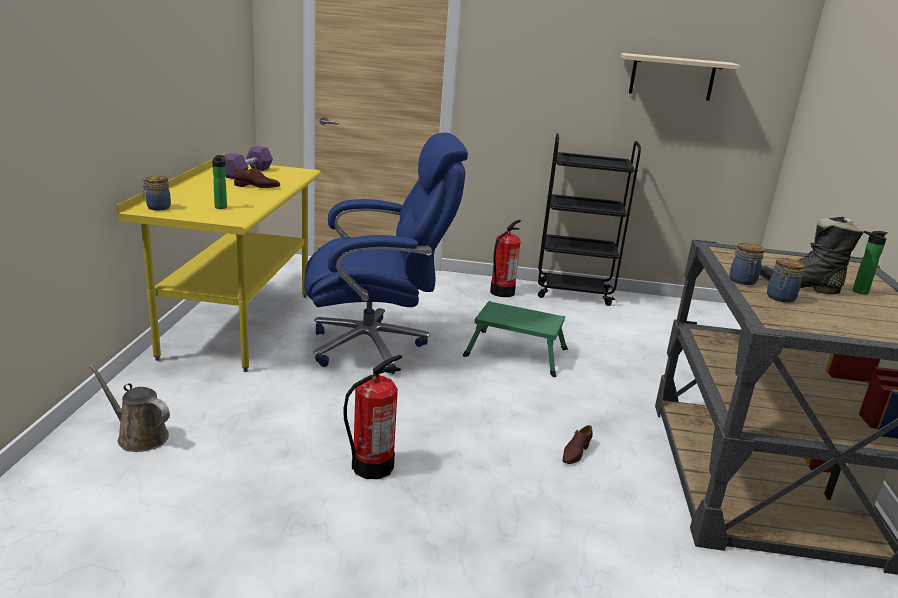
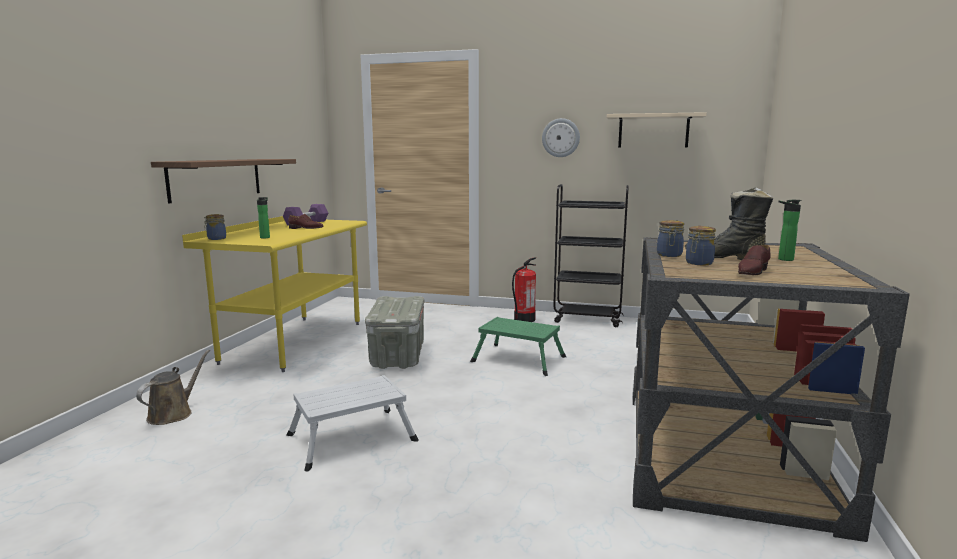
camera: 10 degrees right, 10 degrees down
(139, 436) = (173, 414): brown watering can -> brown watering can turned 75 degrees clockwise
(145, 122) = (216, 179): none -> shelf
(372, 466) = (352, 437): fire extinguisher -> white step ladder
(375, 347) = (398, 356): blue office chair -> grey storage box
(560, 74) = (560, 138): none -> wall clock
(575, 452) = (542, 430): brown shoe -> brown shoe (752, 272)

